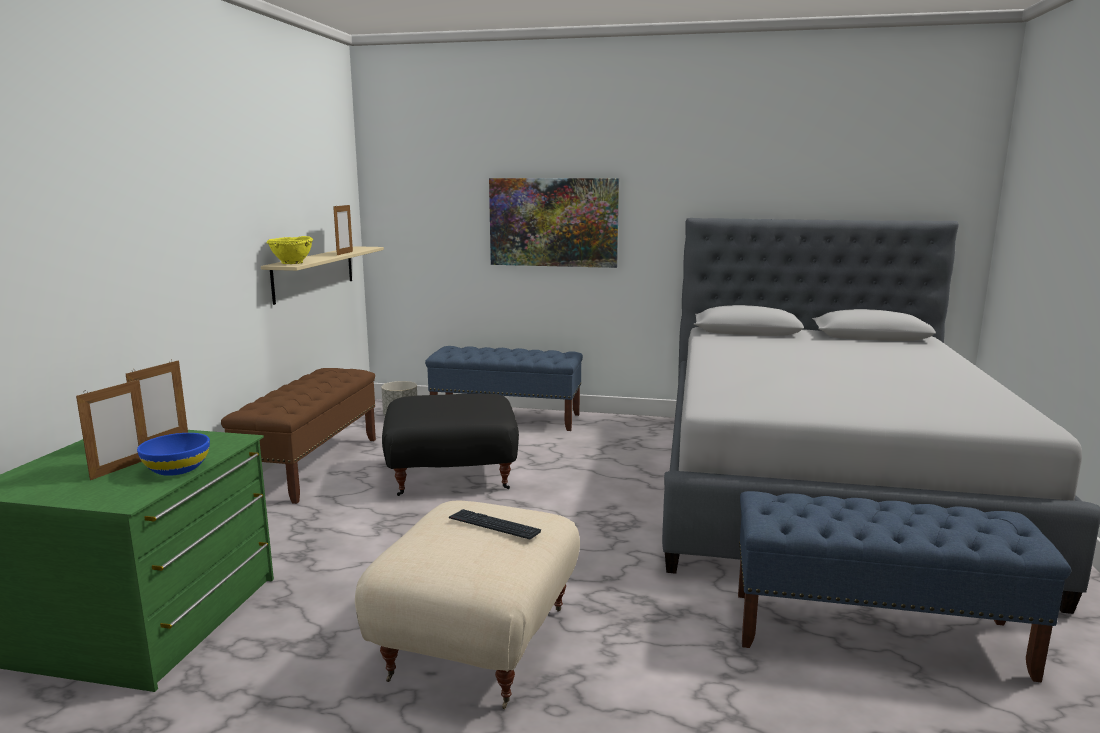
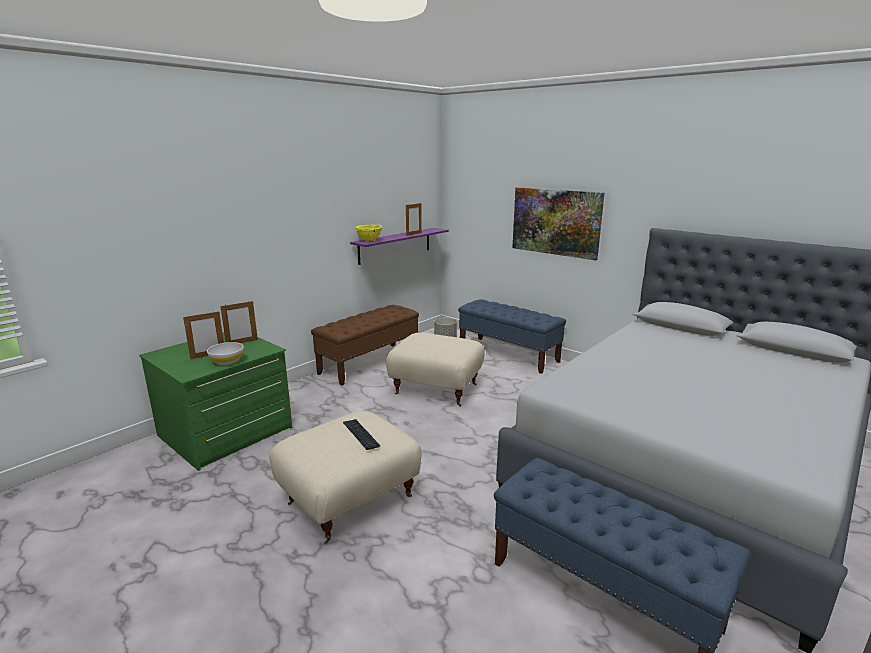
camera: 30 degrees right, 5 degrees up
(177, 469) = (227, 361): blue bowl -> white bowl
(314, 273) = (395, 245): beige shelf -> purple shelf
(452, 476) = (436, 388): black ottoman -> beige ottoman

